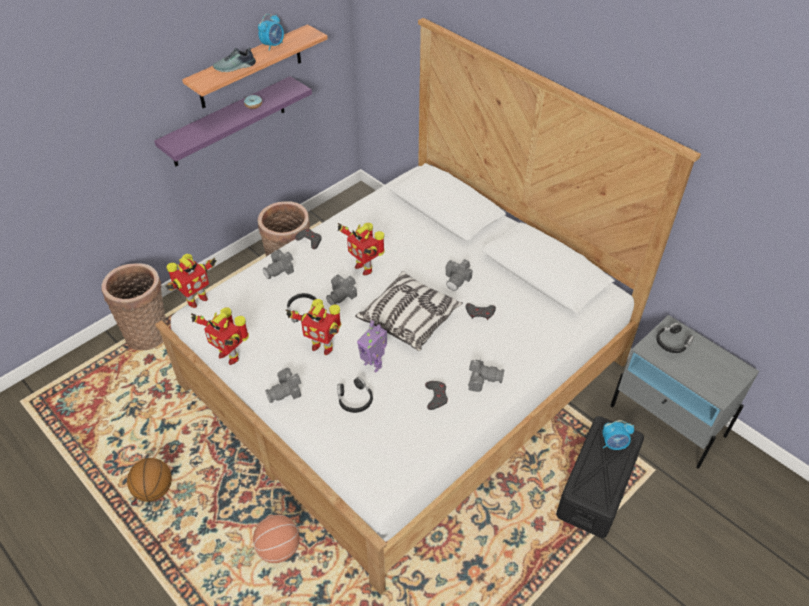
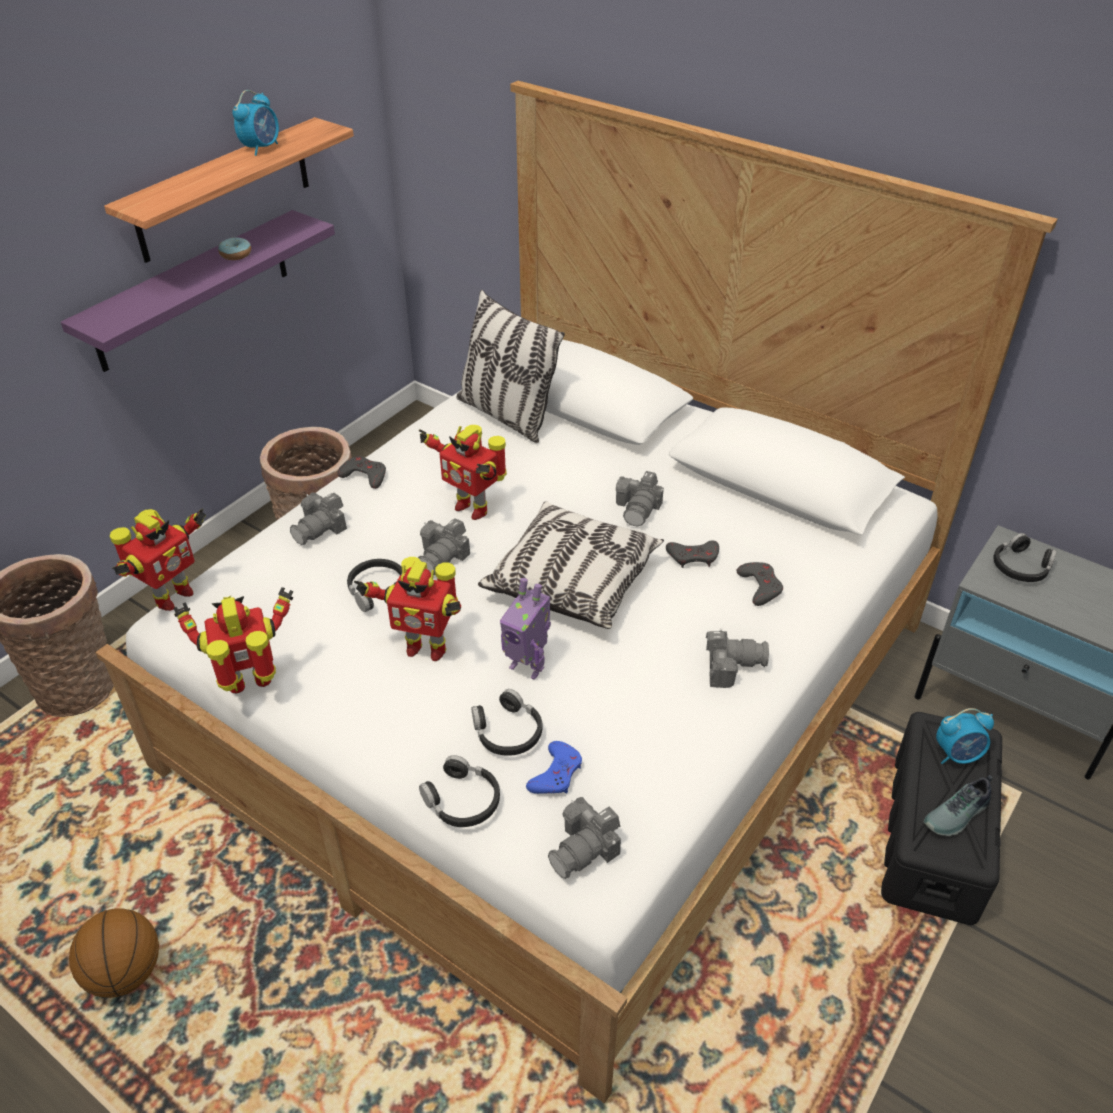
camera: 10 degrees left, 5 degrees down
(229, 355) = (252, 685): toy robot -> toy robot turned 135 degrees clockwise
(235, 67) = (199, 182): shoe -> shoe (958, 815)
(278, 548) = (389, 1047): basketball -> none
(286, 391) = (373, 736): camera -> camera (585, 848)
(324, 432) = (462, 800): none -> black headphones
(374, 425) = (556, 774): none -> blue game controller
(397, 211) = (506, 415): none -> pillow
(436, 396) = (656, 706): grey game controller -> grey game controller (760, 586)

